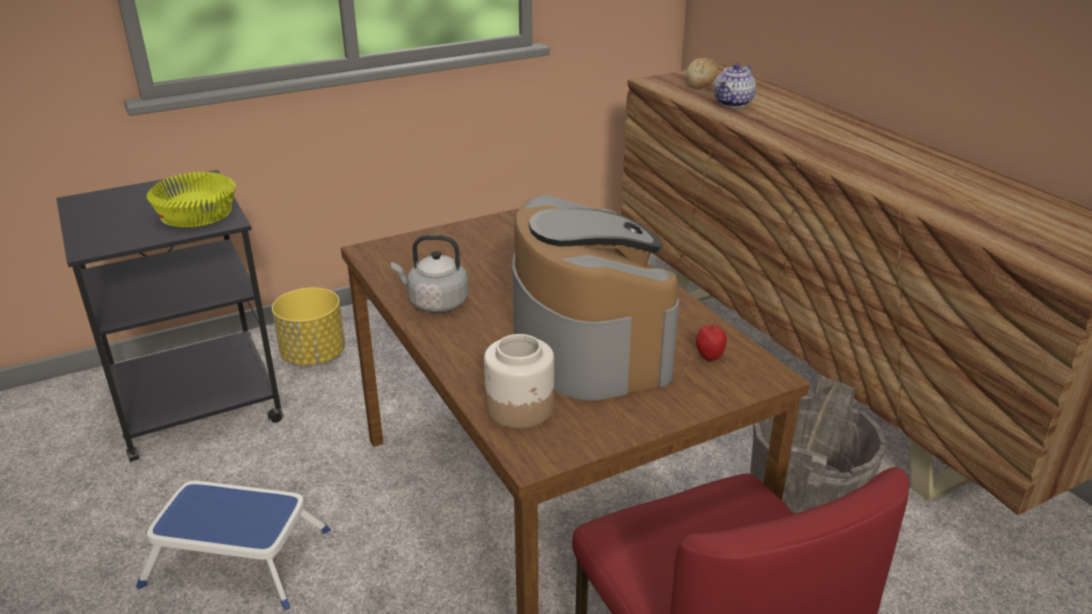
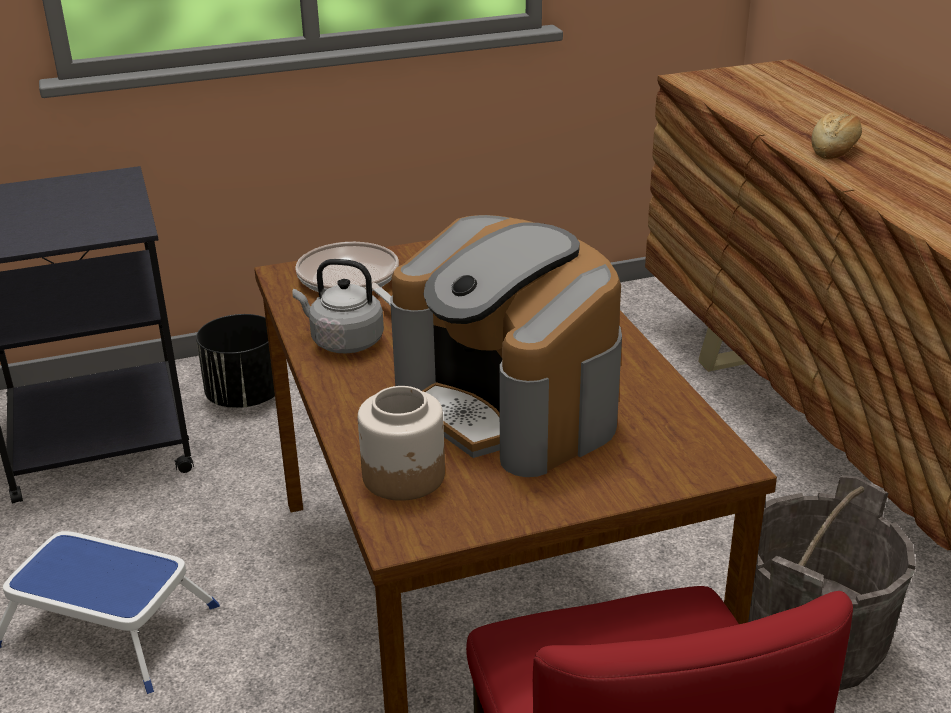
camera: 10 degrees right, 0 degrees up
(195, 215) = (98, 219): yellow bowl -> none
(314, 356) = (245, 397): yellow planter -> black planter
(425, 253) = (351, 281): none -> frying pan
(586, 343) = (509, 405): coffee machine -> coffee machine turned 150 degrees clockwise
(701, 83) = (752, 84): bread -> bread (834, 150)
(709, 357) = (657, 434): apple -> none
(733, 103) = (784, 111): teapot -> none

